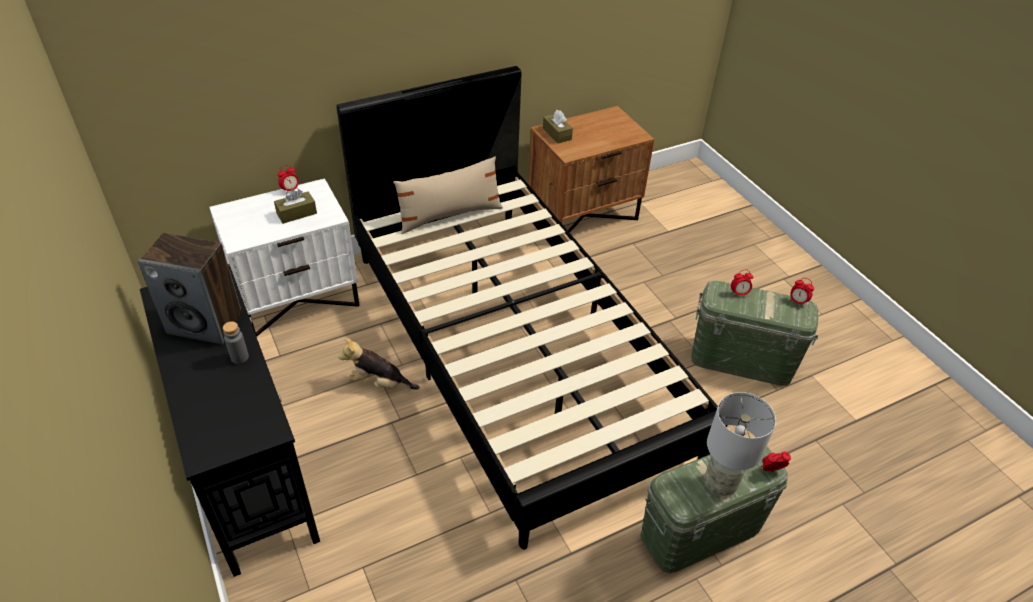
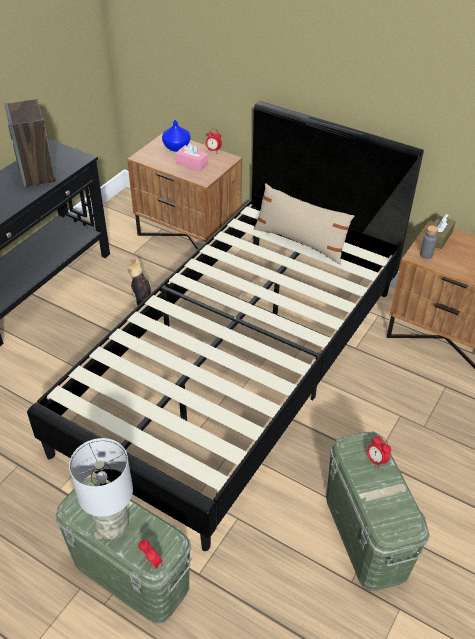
camera: 60 degrees right, 0 degrees up
(240, 357) = (18, 198): grey bottle -> grey bottle (426, 255)
(252, 211) = (176, 147): none -> blue vase
(296, 213) = (192, 164): brown tissue box -> pink tissue box
(298, 299) = (188, 235): white nightstand -> brown nightstand
(797, 302) = (410, 515): alarm clock -> none

